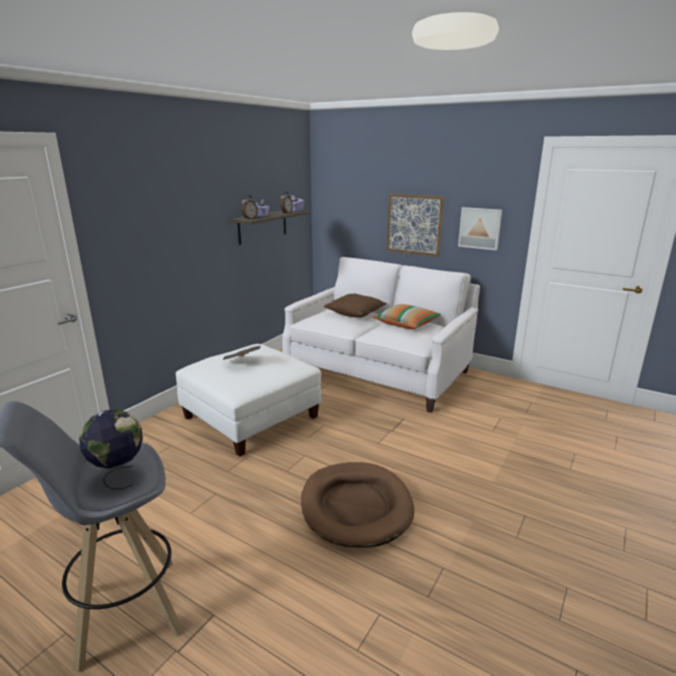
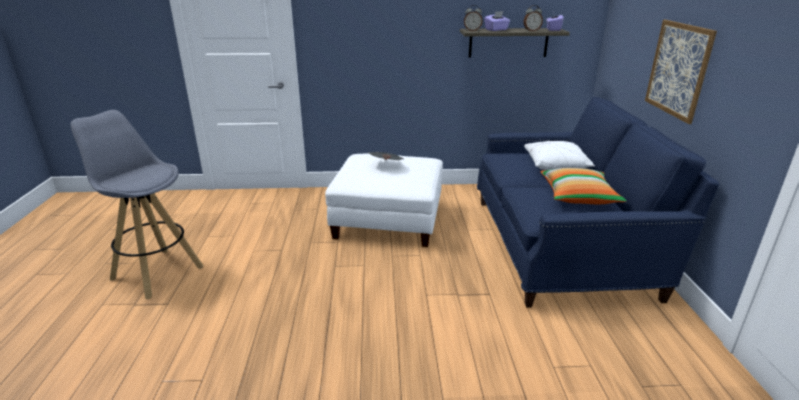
camera: 55 degrees right, 5 degrees up
(119, 475) = (136, 177): globe -> none
(355, 313) = (556, 165): brown pillow -> white pillow
(356, 506) = (319, 318): brown dog bed -> none
(379, 371) = (562, 244): white sofa -> blue sofa
(480, 228) = (745, 90): picture -> none

